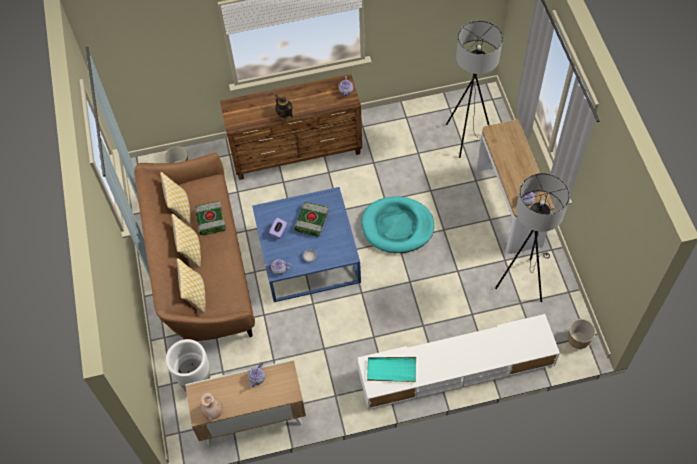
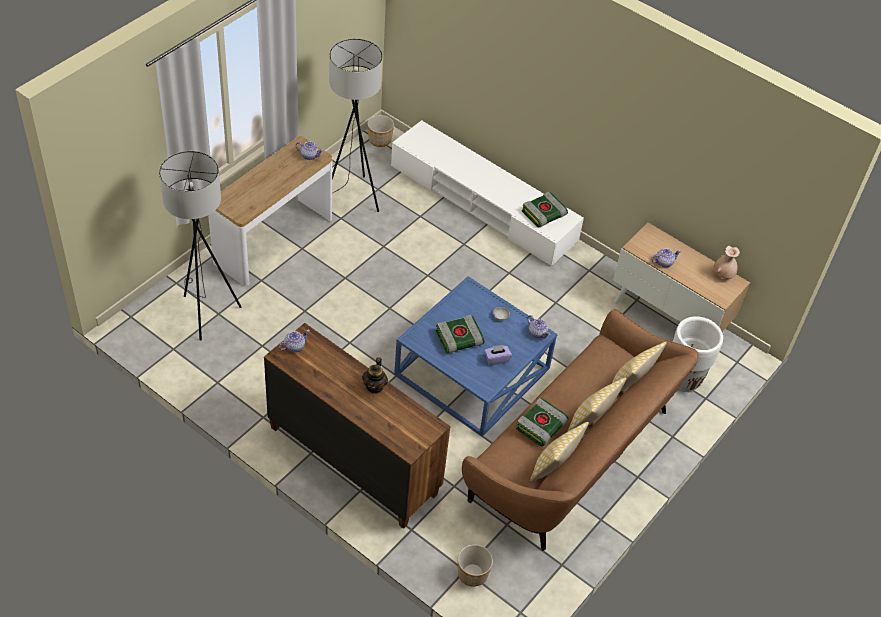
camera: 135 degrees left, 10 degrees down
(391, 370) = (543, 214): turquoise tray -> book
(397, 227) = (373, 315): turquoise dog bed -> none

